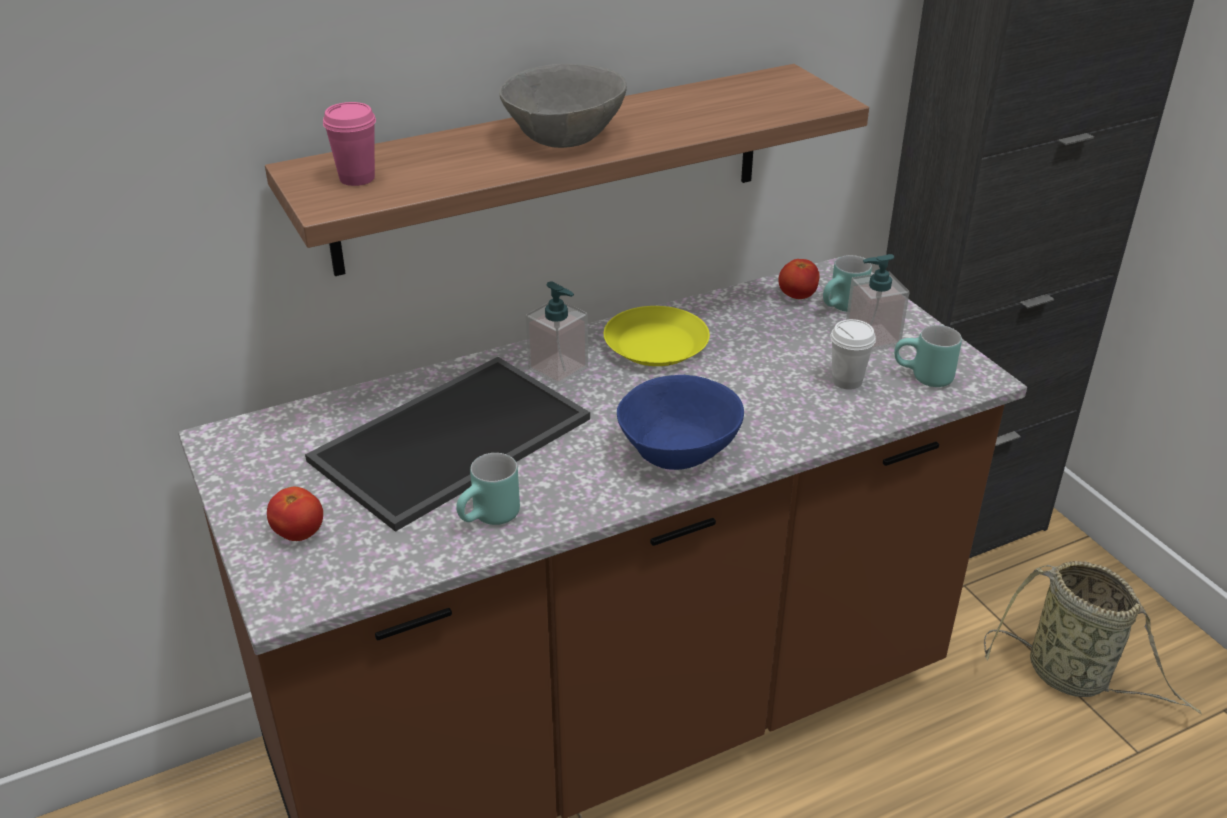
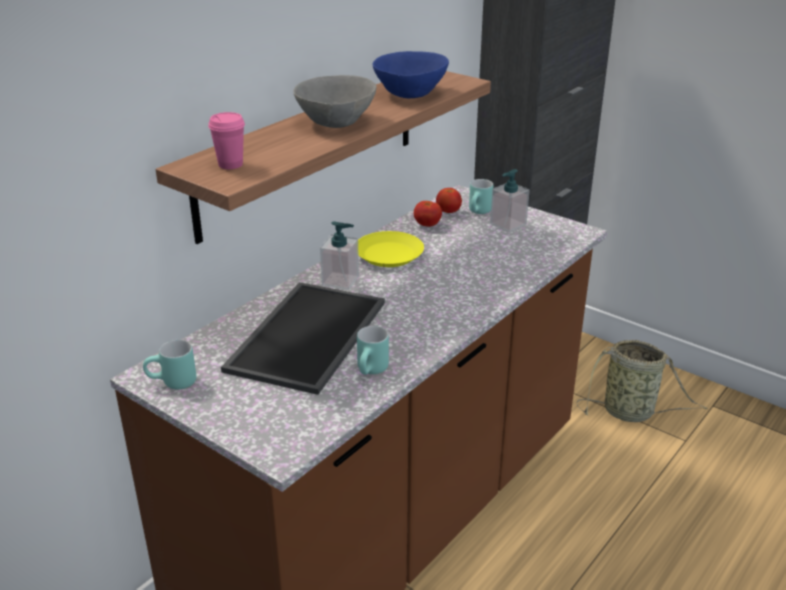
camera: 25 degrees left, 5 degrees down
(299, 533) = (255, 413): tomato -> tomato (427, 225)
(678, 451) = (451, 307): blue bowl -> blue bowl (409, 93)
(847, 381) = (513, 249): white cup -> none
(923, 378) = (552, 238): turquoise mug -> turquoise mug (172, 384)

